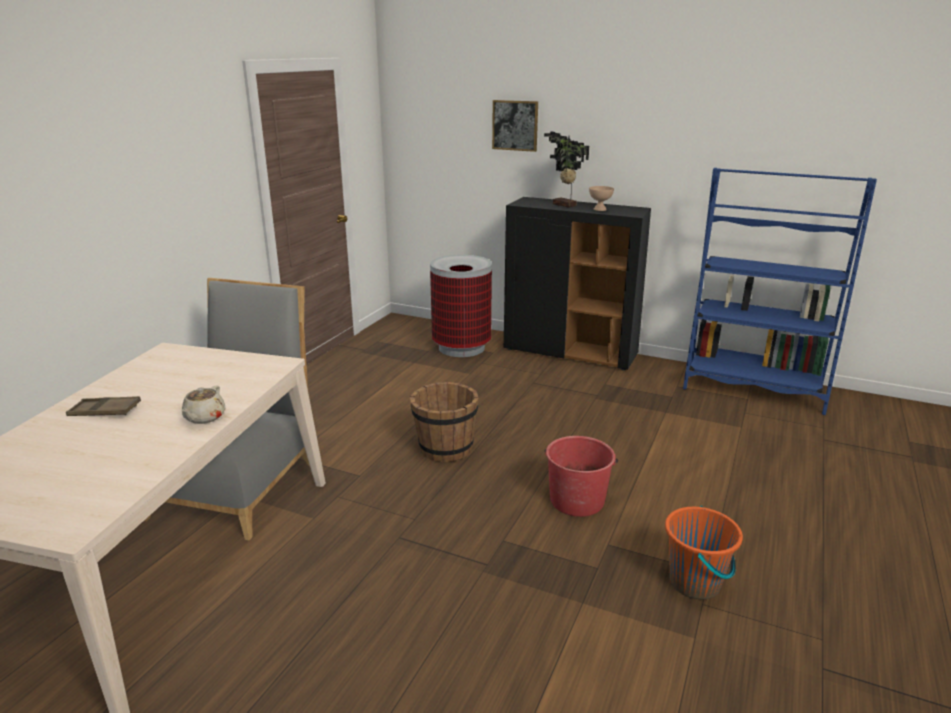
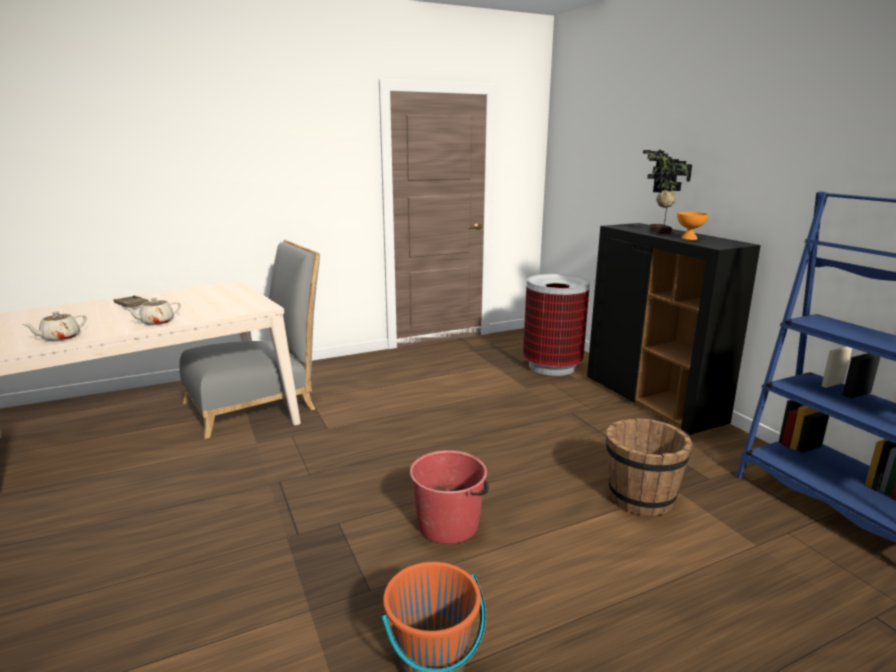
camera: 40 degrees right, 5 degrees down
(134, 475) = (60, 338): none -> beige teapot
(445, 448) = (413, 435): brown bucket -> brown bucket (640, 497)
(515, 125) = (641, 147): picture -> none
(599, 209) = (689, 238): beige bowl -> orange bowl

